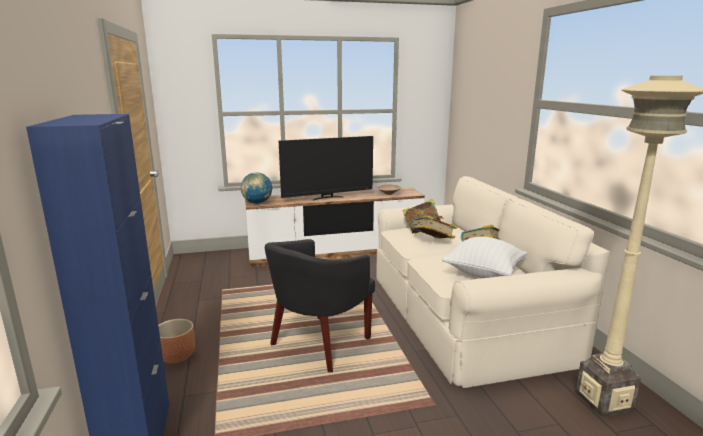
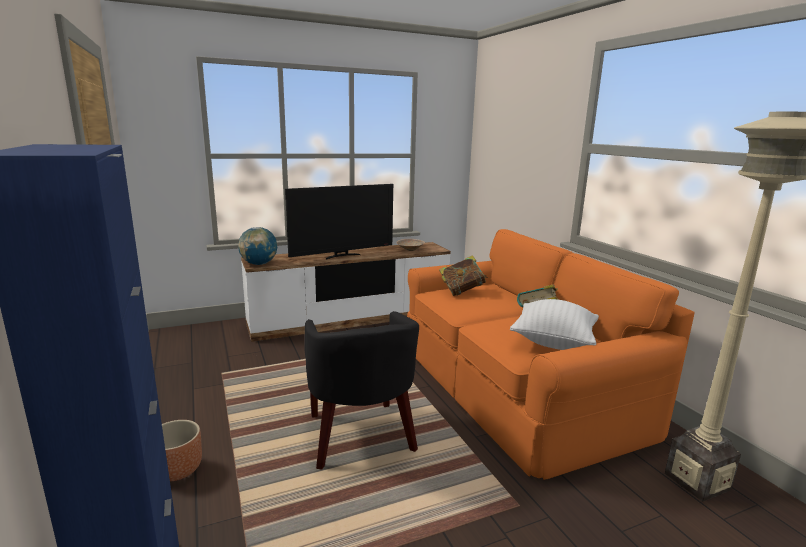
camera: 10 degrees left, 0 degrees up
(319, 344) = (360, 437): black armchair -> black armchair turned 45 degrees counterclockwise
(432, 242) = (480, 306): book -> none
(464, 315) = (516, 387): beige sofa -> orange sofa

